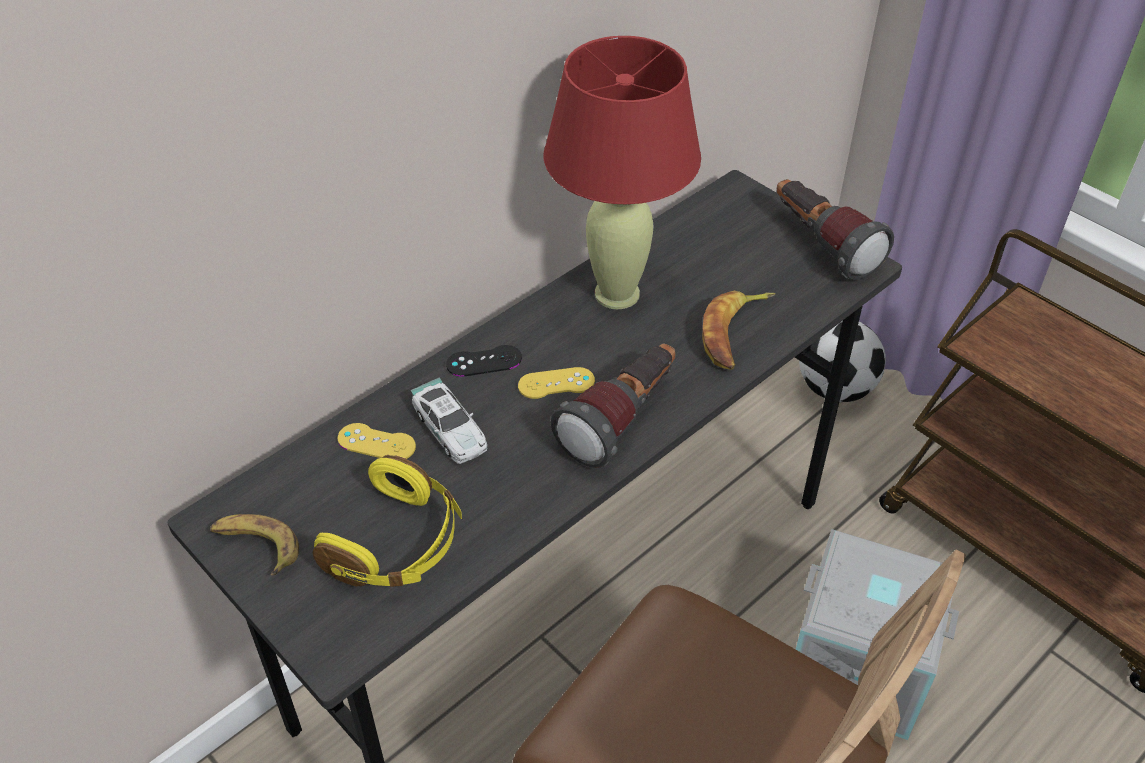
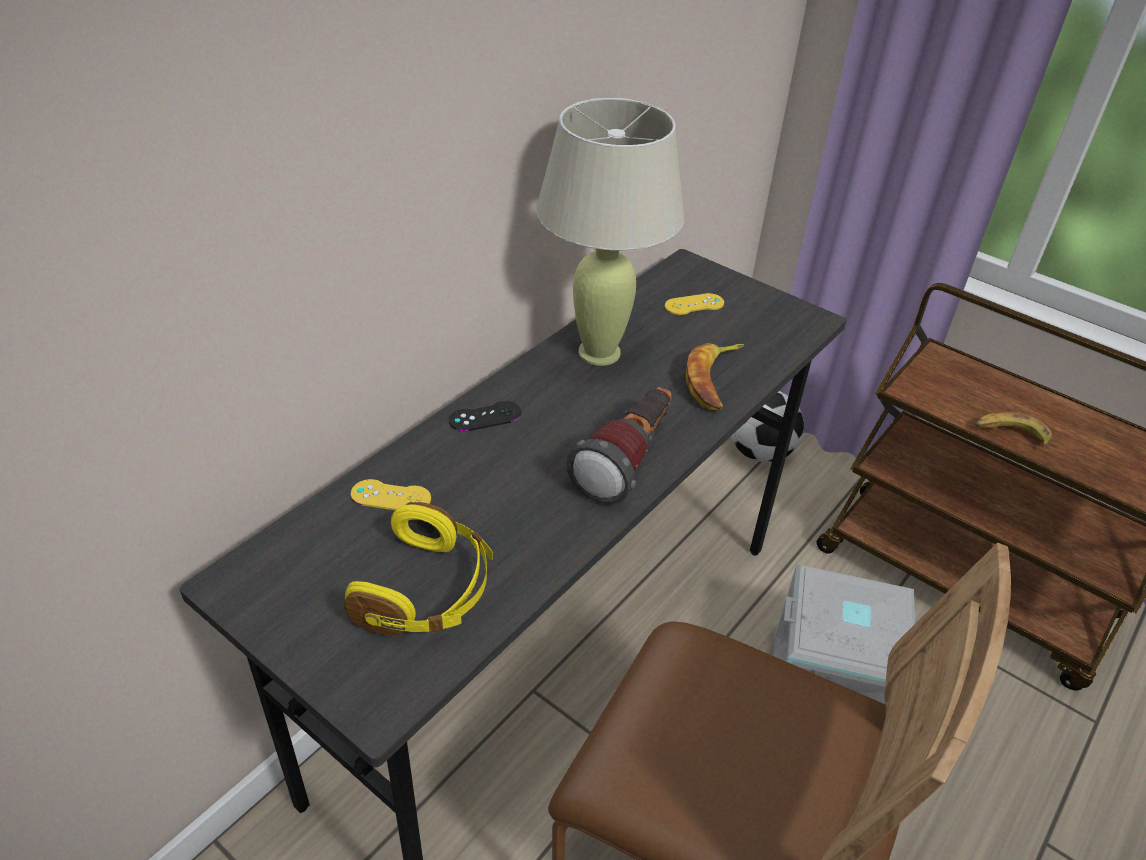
camera: 10 degrees left, 5 degrees down
(256, 546) = (278, 605): banana -> banana (1011, 434)
(450, 429) = (463, 479): toy car -> none
(556, 383) = (558, 432): yellow game controller -> yellow game controller (694, 305)
(617, 294) = (600, 352): red table lamp -> beige table lamp
(821, 245) = (772, 305): flashlight -> none

